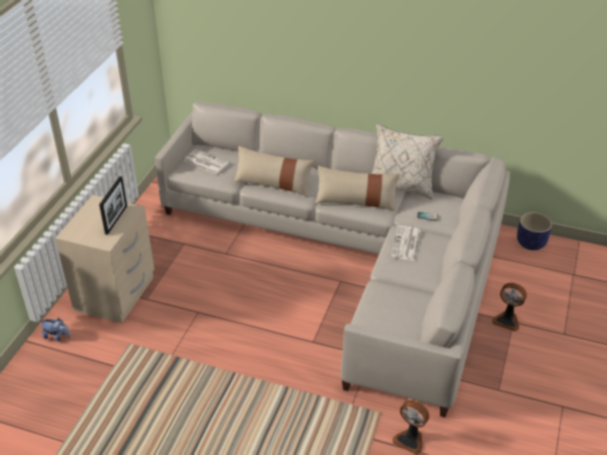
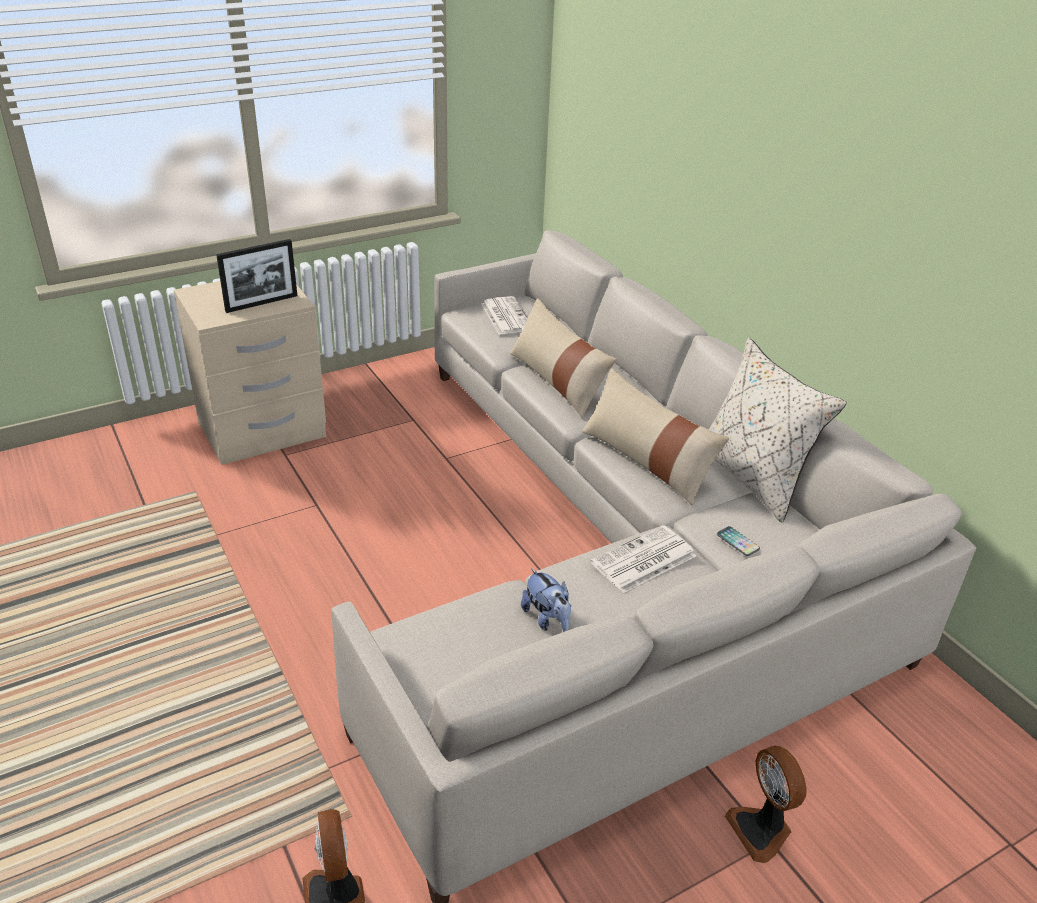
camera: 40 degrees right, 5 degrees down
(57, 336) = (143, 438): plush toy -> plush toy (547, 619)
(531, 243) = (973, 730): planter -> none

